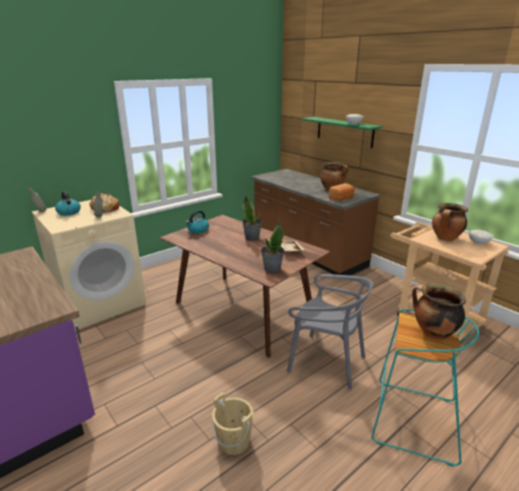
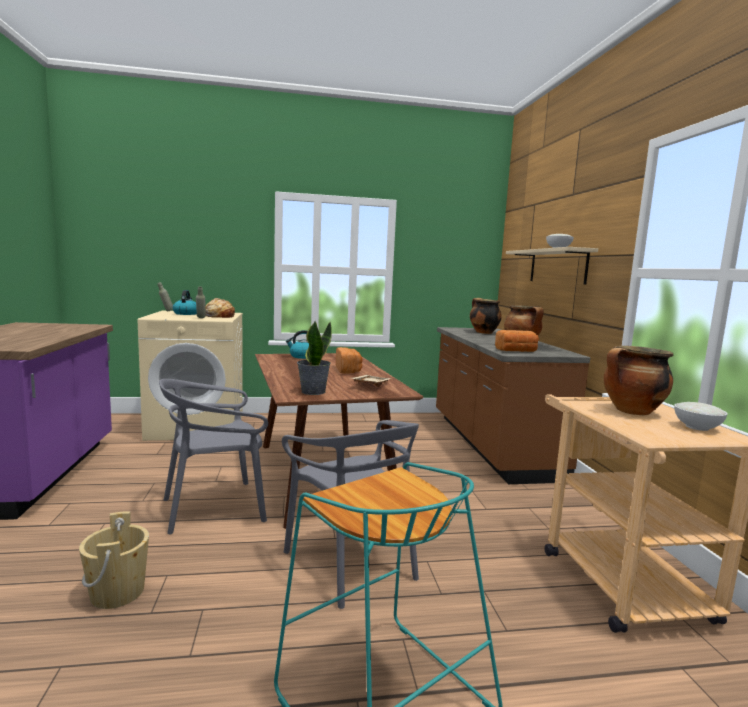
camera: 30 degrees right, 15 degrees down
(210, 362) = (215, 508): none -> grey chair
(252, 237) = (348, 370): potted plant -> bread
(344, 131) = (557, 266): green shelf -> beige shelf
(432, 333) = (406, 501): cooking pot -> cooking pot (483, 332)

